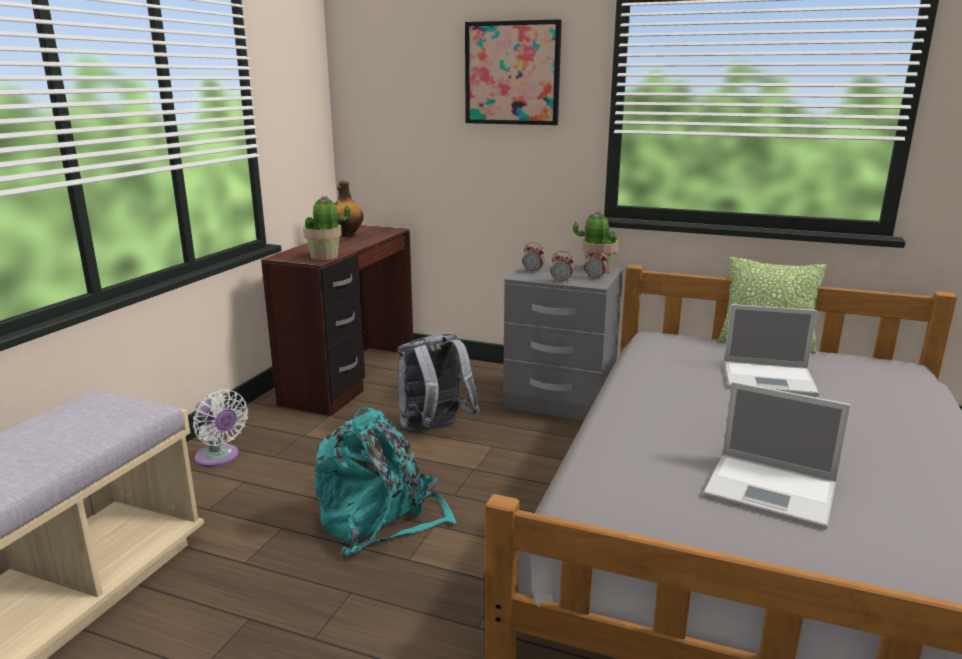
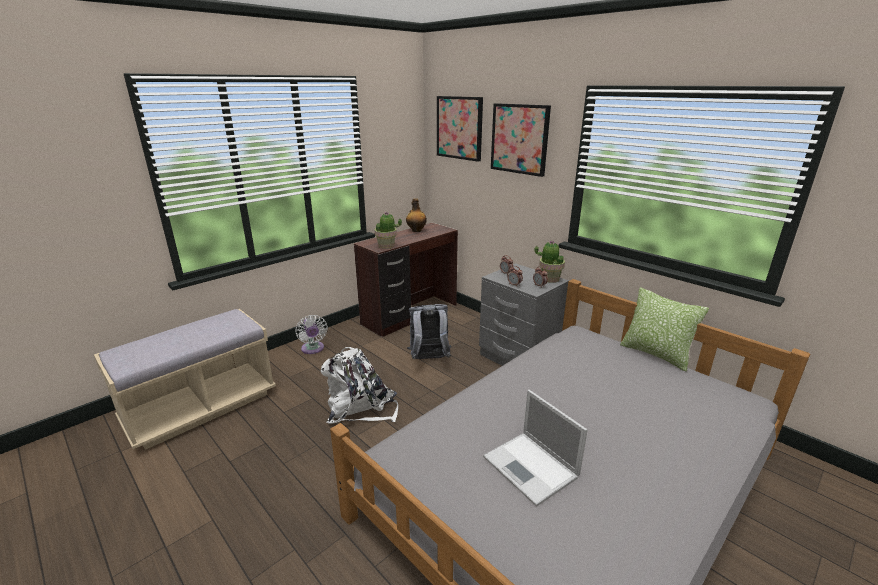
camera: 25 degrees right, 5 degrees up
(381, 519) = (360, 407): turquoise backpack -> white backpack
(401, 65) = (459, 128): none -> picture
(770, 379) = (623, 385): laptop -> none

